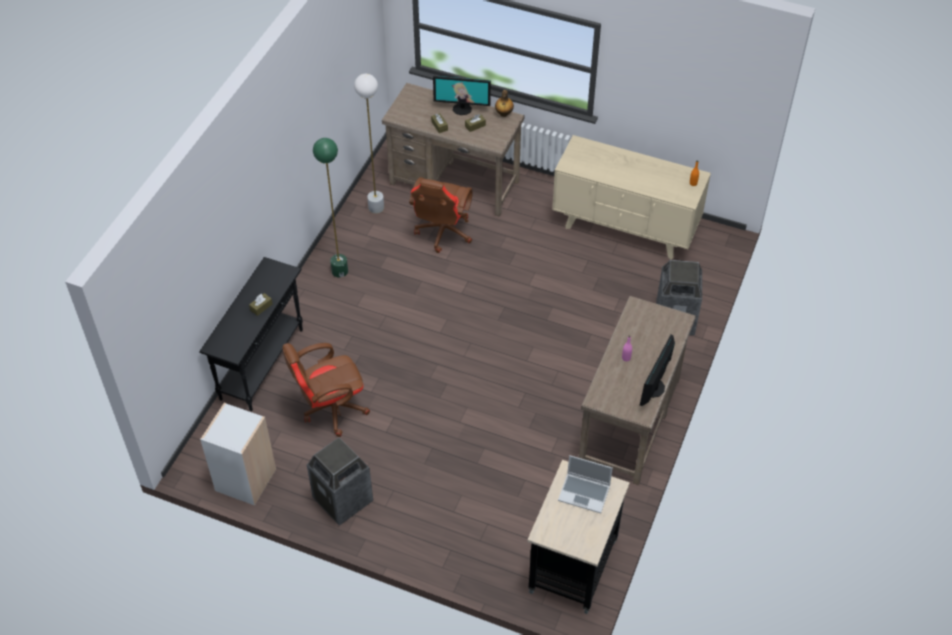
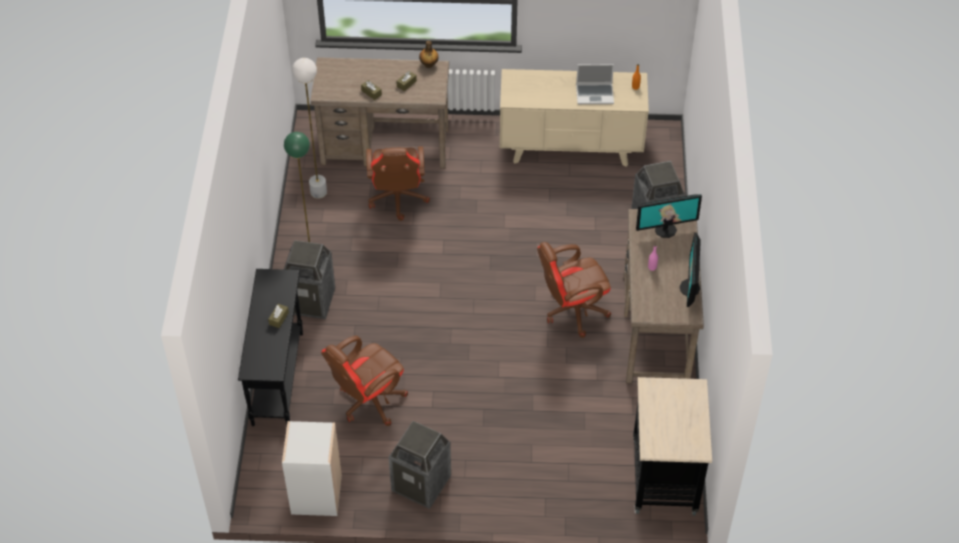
camera: 20 degrees left, 0 degrees up
(324, 303) = (311, 301): none -> trash can
(462, 109) = (385, 70): monitor -> monitor (665, 230)
(555, 381) = (571, 312): none -> brown office chair
(585, 493) = (672, 401): laptop -> laptop (595, 94)

